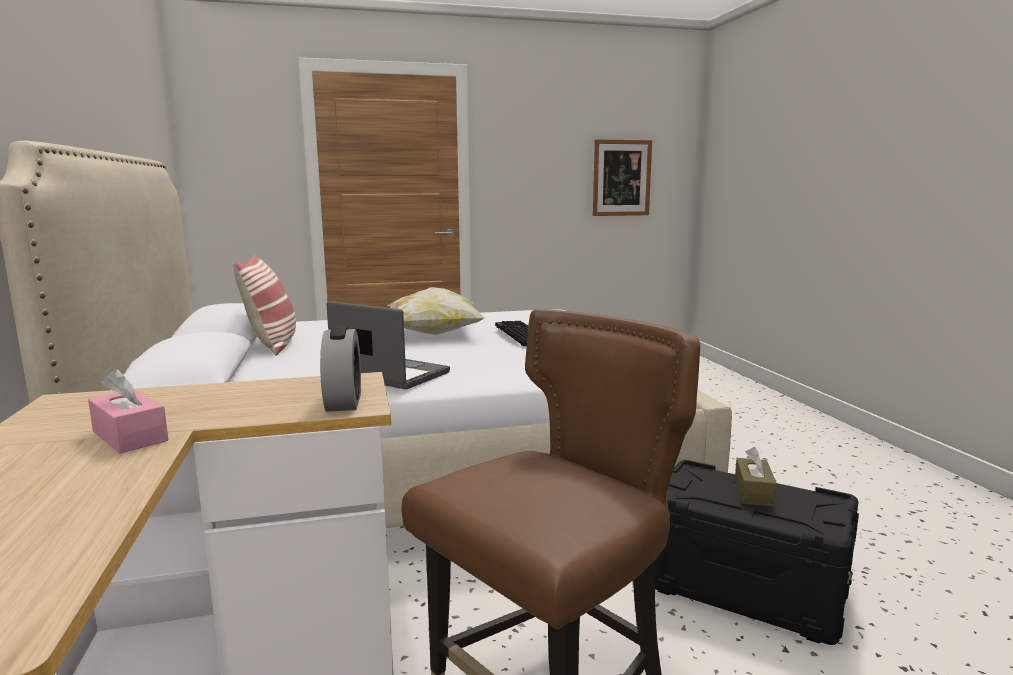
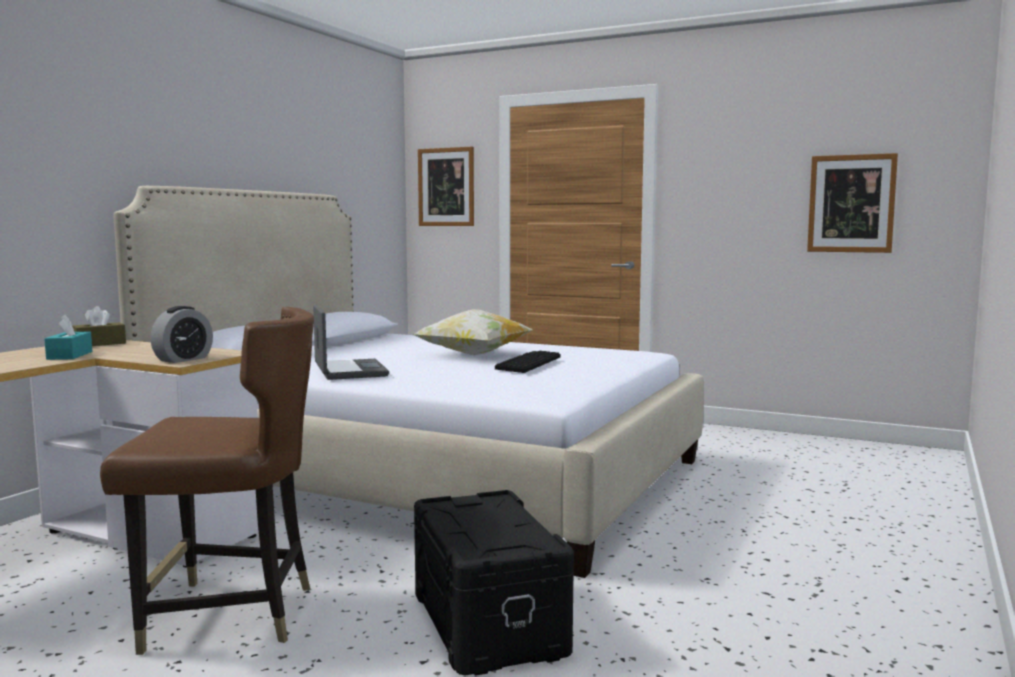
camera: 40 degrees right, 5 degrees down
(130, 436) = (69, 355): pink tissue box -> turquoise tissue box
(236, 154) = (446, 187): none -> picture
(273, 345) = (351, 346): pillow -> none
(753, 492) = (500, 523): brown tissue box -> brown tissue box (99, 344)

